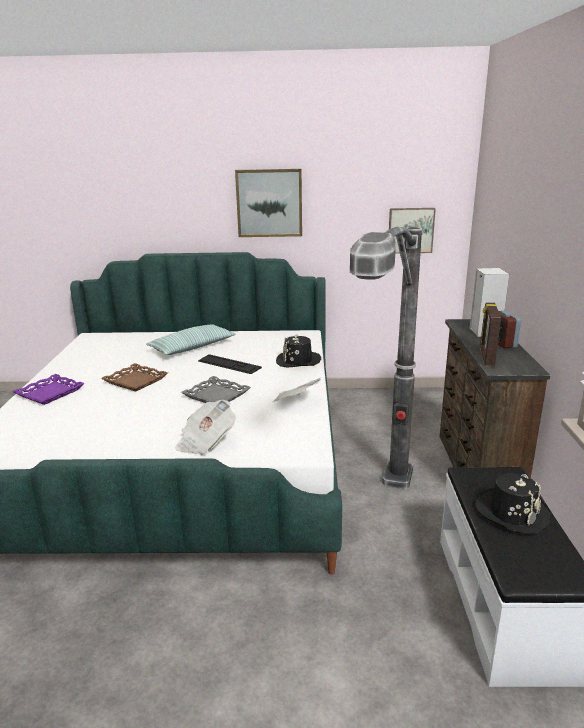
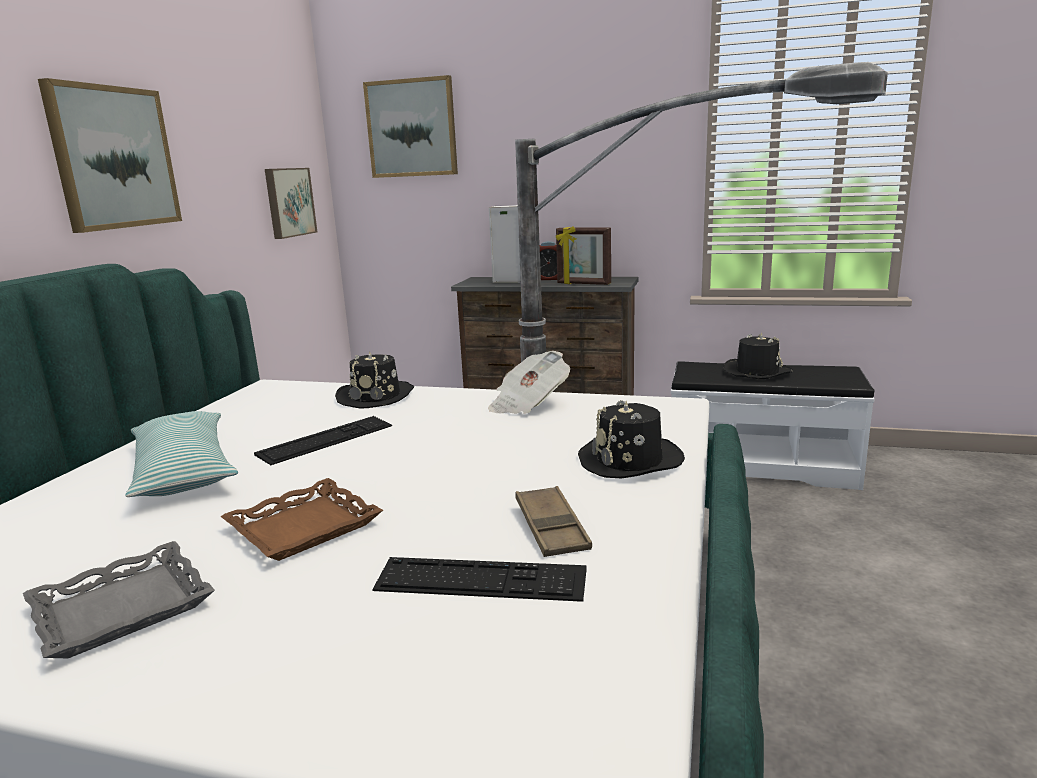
camera: 75 degrees left, 5 degrees down
(49, 393) = (240, 661): purple tray -> none
(85, 420) = (481, 580): none -> keyboard
(126, 429) = (551, 528): none -> brown tray
(205, 442) = (630, 460): newspaper -> black hat
(217, 395) = (459, 451): grey tray -> grey tray (122, 607)
(497, 189) = (412, 128): none -> picture

